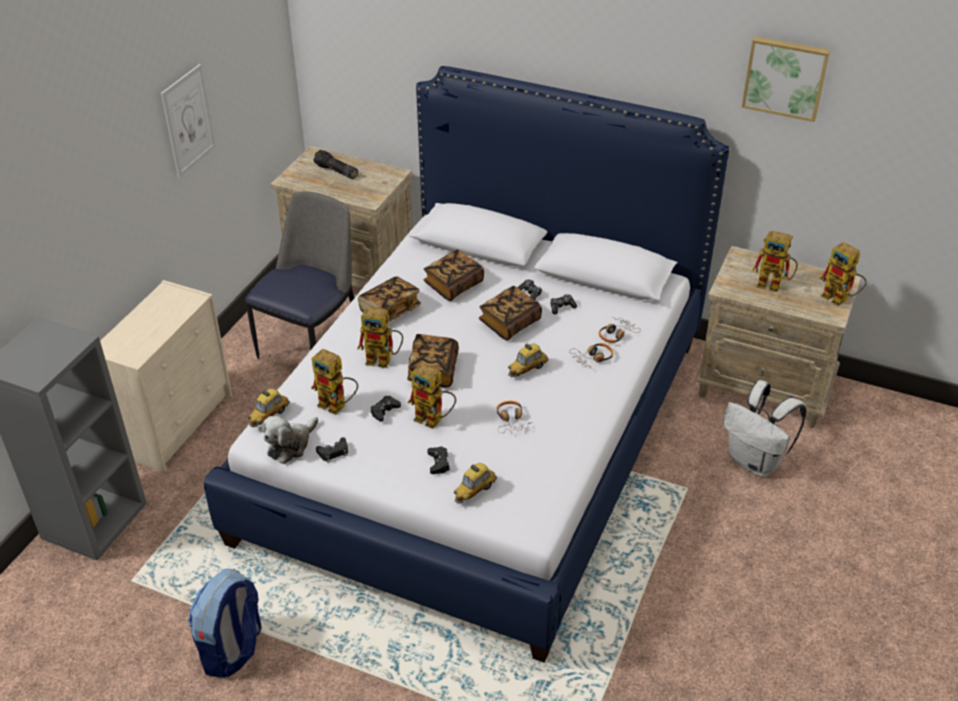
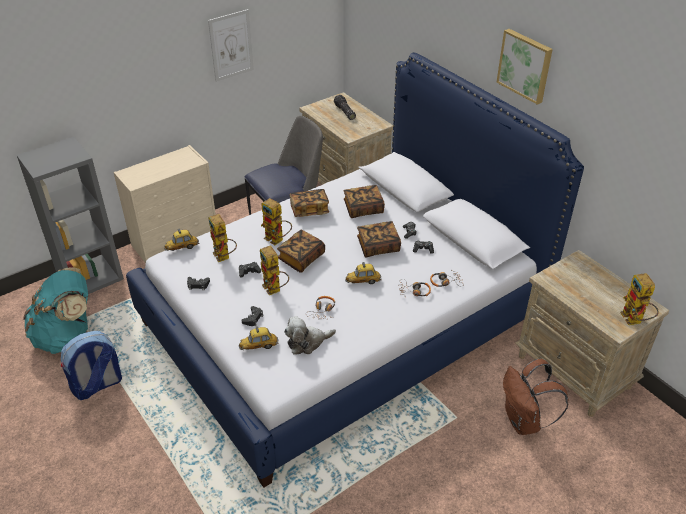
camera: 30 degrees right, 0 degrees up
(131, 609) = (67, 336): none -> turquoise backpack
(290, 445) = (179, 270): plush toy -> plush toy (307, 342)
(756, 462) = (524, 422): white backpack -> brown backpack
(774, 285) = (588, 290): toy robot -> none
(785, 77) = (636, 120): picture -> picture (525, 65)

